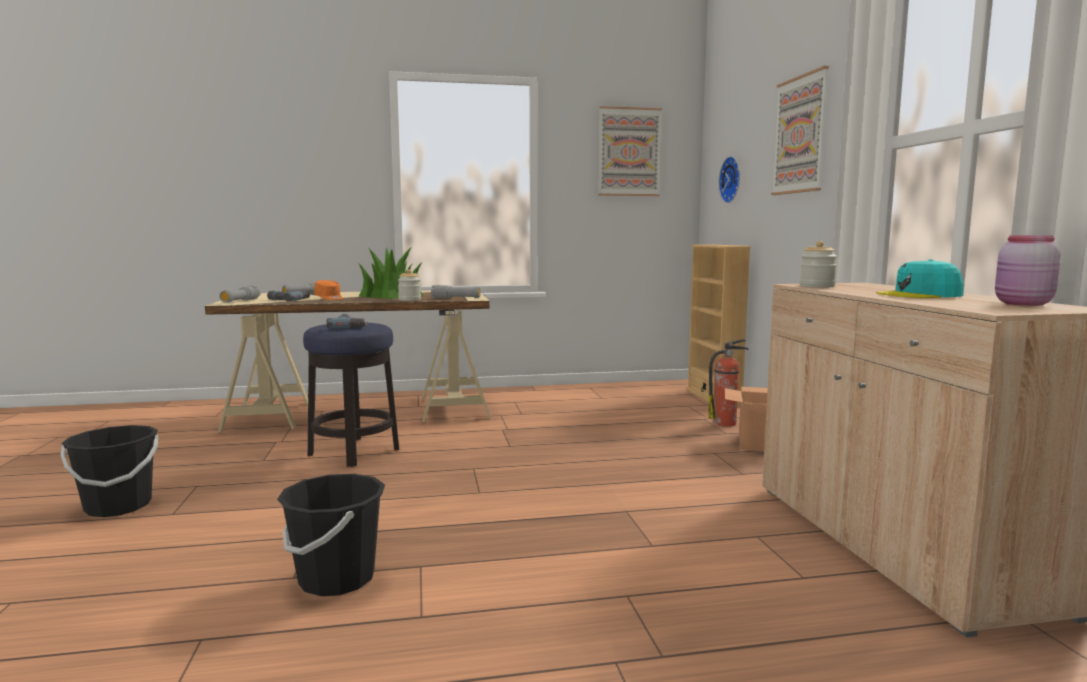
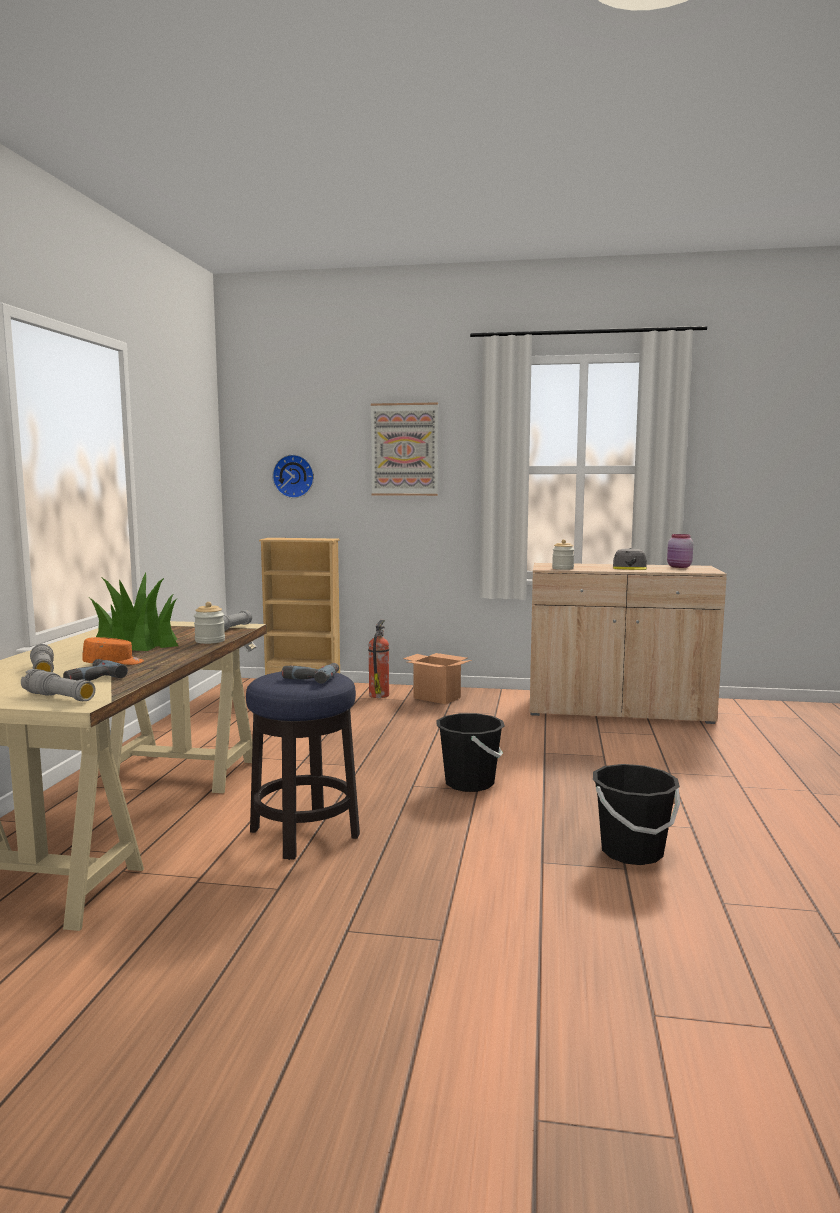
camera: 70 degrees left, 0 degrees up
(118, 506) = (388, 984): black bucket -> black bucket (469, 783)
(629, 152) = (185, 440): picture -> none
(919, 295) = (630, 567): turquoise cap -> grey cap

